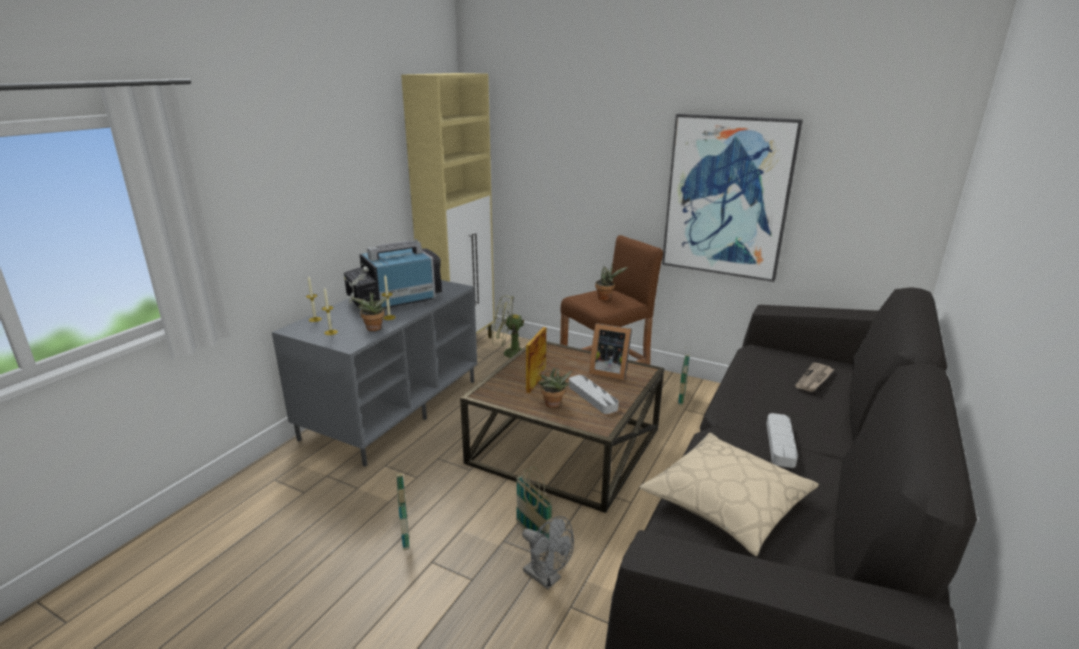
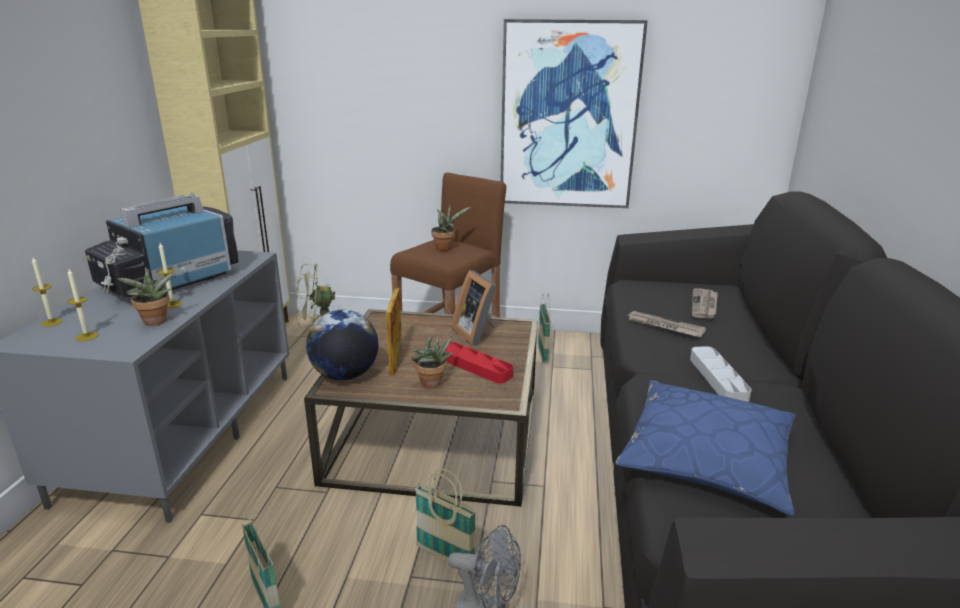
camera: 20 degrees left, 0 degrees up
(494, 387) = (345, 375): none -> globe
(592, 397) = (475, 366): grey tray -> red tray
(608, 371) = (477, 333): picture frame -> picture frame turned 60 degrees clockwise
(727, 502) = (707, 458): beige pillow -> blue pillow
(763, 391) = (664, 326): none -> newspaper

